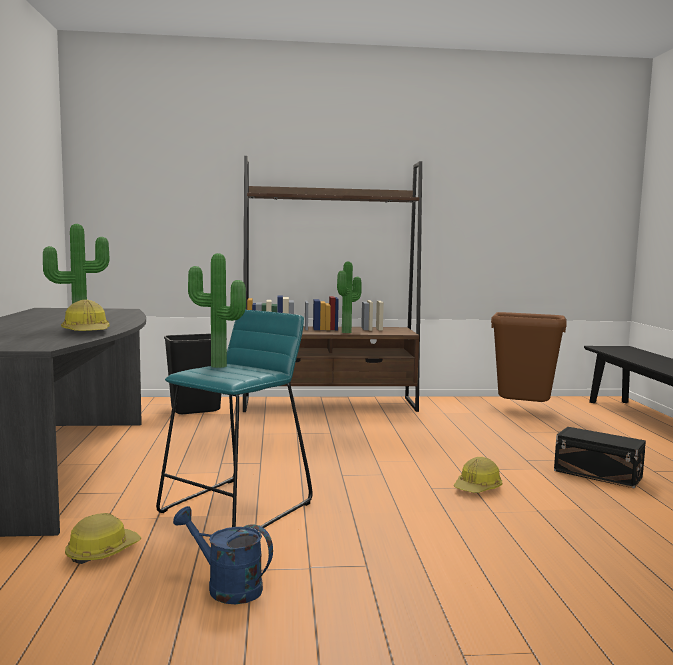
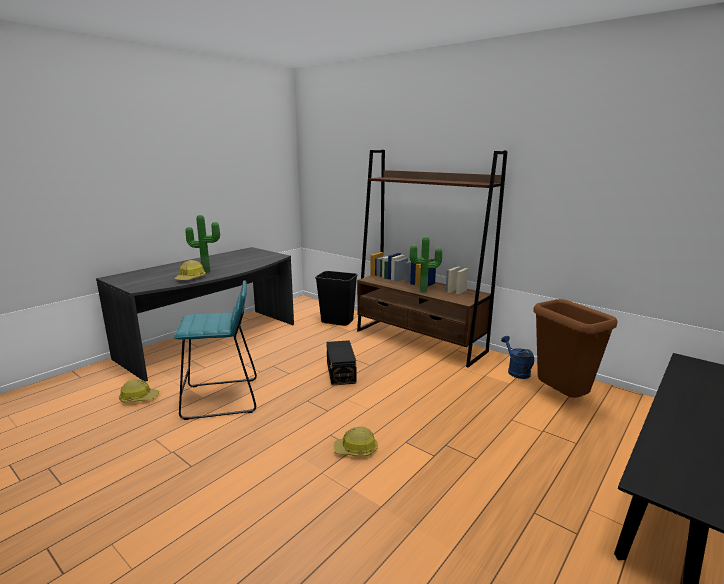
camera: 45 degrees right, 10 degrees up
(217, 366) = (213, 315): potted plant -> none
(226, 587) = (130, 442): blue watering can -> blue watering can (516, 371)
(596, 473) = (472, 485): black storage box -> black storage box (341, 372)

